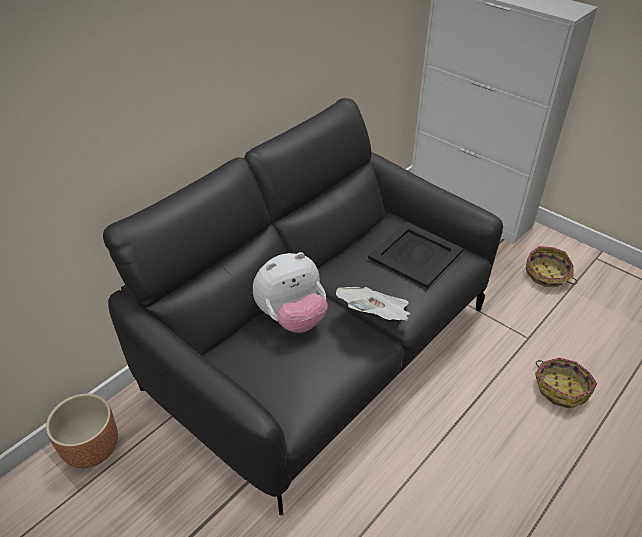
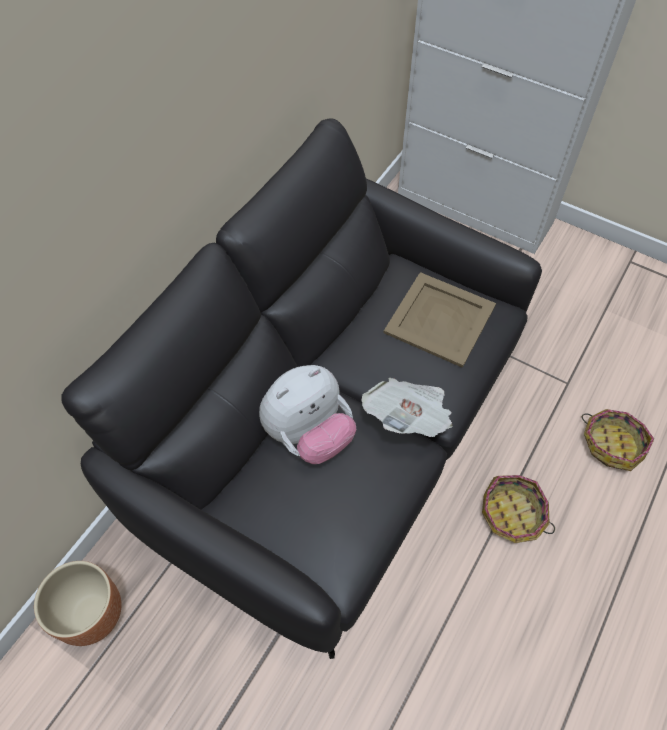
camera: 10 degrees left, 15 degrees up
(416, 255) = (440, 320): black tray -> beige tray
(547, 275) = (577, 293): basket -> basket (512, 514)

